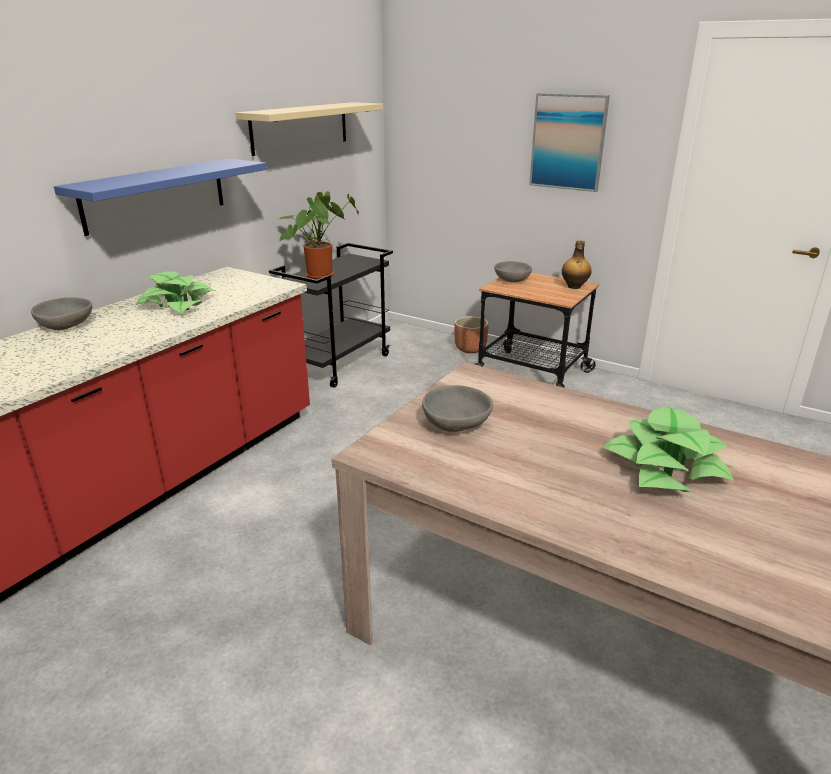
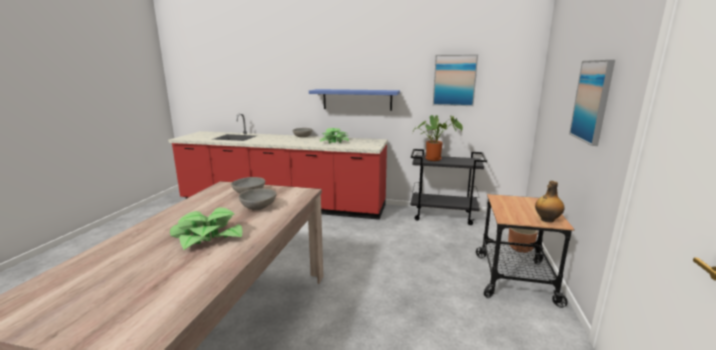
camera: 70 degrees right, 10 degrees down
(300, 127) = (454, 80): beige shelf -> picture
(512, 280) = (521, 200): grey bowl -> grey bowl (258, 207)

